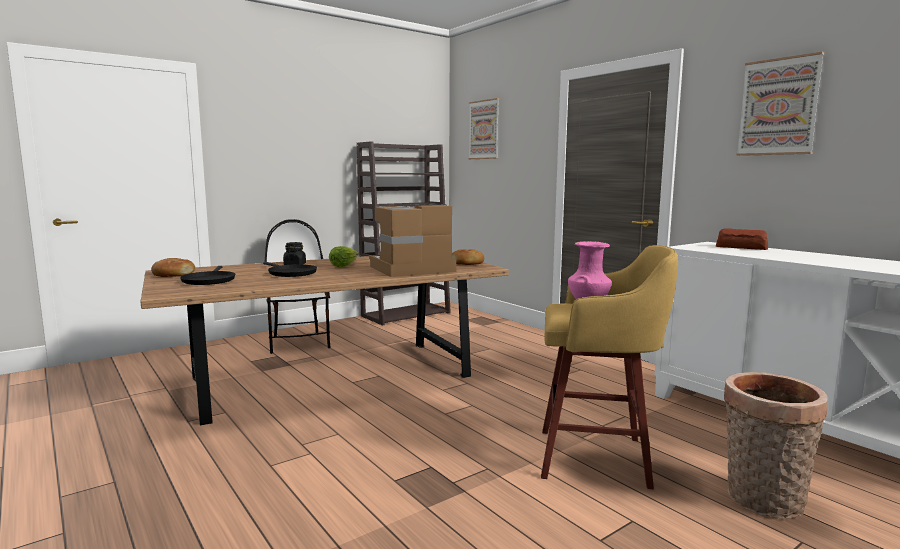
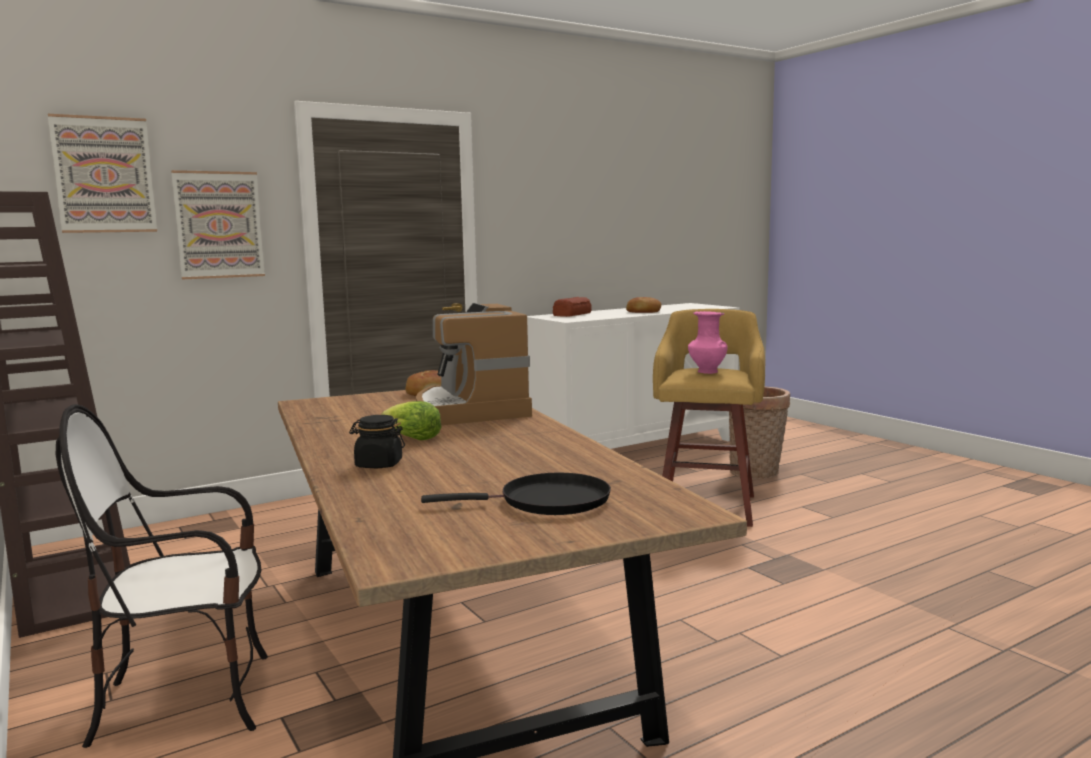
camera: 85 degrees left, 0 degrees up
(173, 274) = (458, 542): bread -> bread (643, 312)
(290, 273) = (480, 460): black frying pan -> none
(778, 107) = (560, 187): picture -> picture (219, 225)

